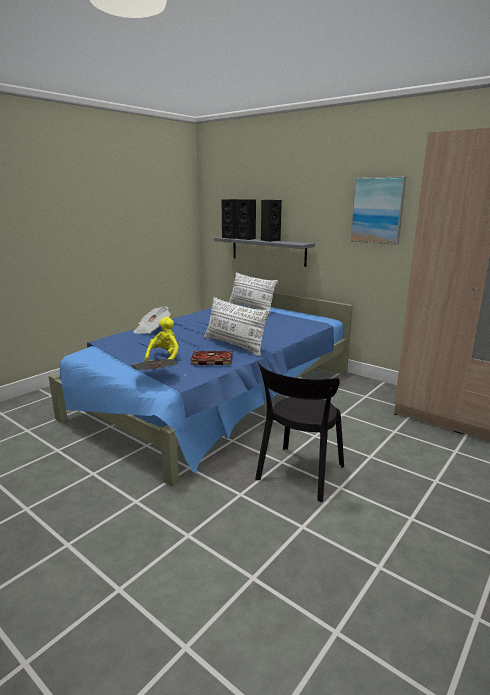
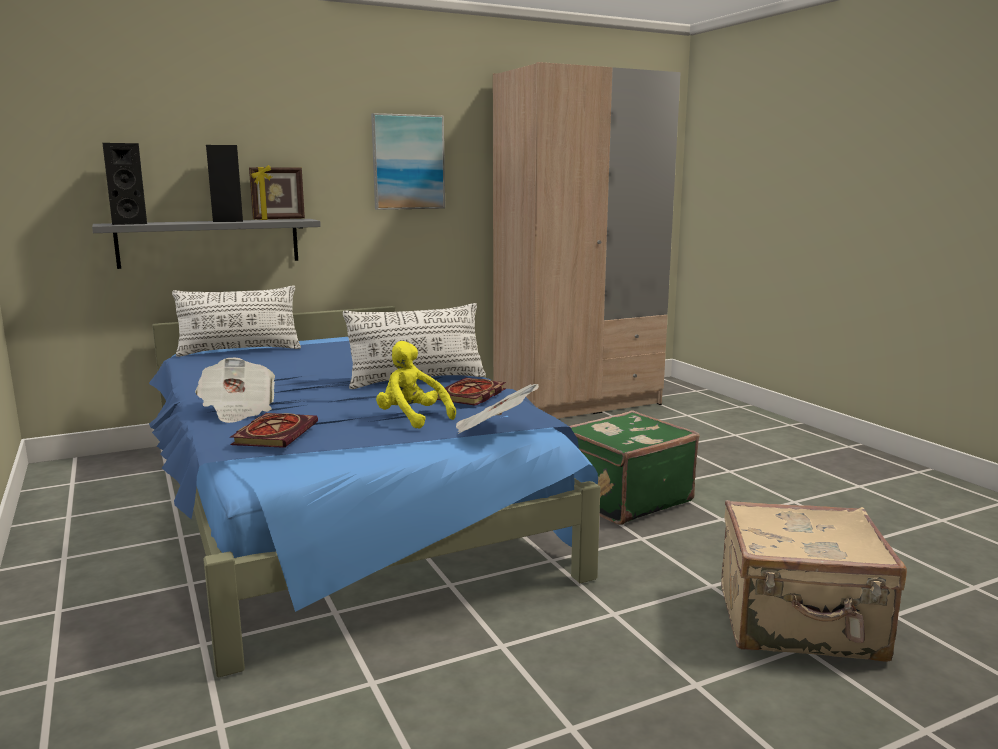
camera: 65 degrees left, 5 degrees down
(121, 341) = (275, 433): none -> book
(149, 586) = (800, 624): none -> beige suitcase
(247, 239) = (172, 222): black speaker -> none
(295, 242) = (279, 219): none -> picture frame
(298, 475) = (622, 498): black chair -> green suitcase

